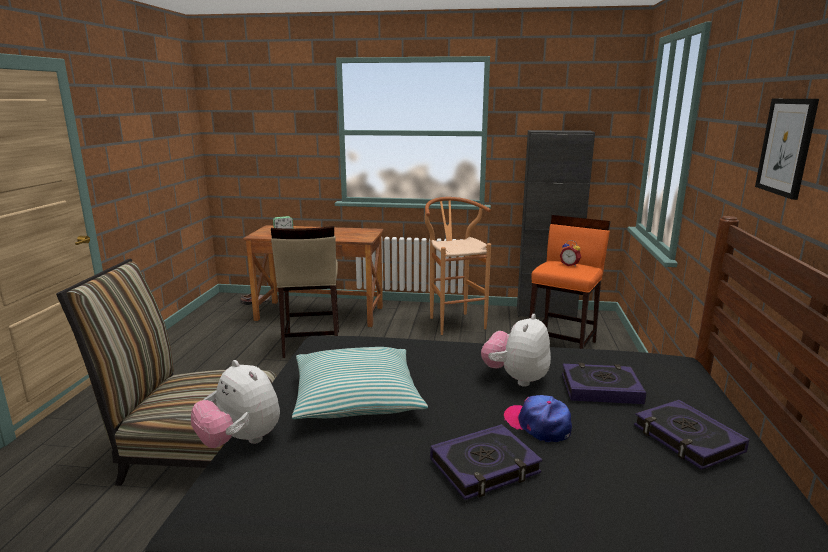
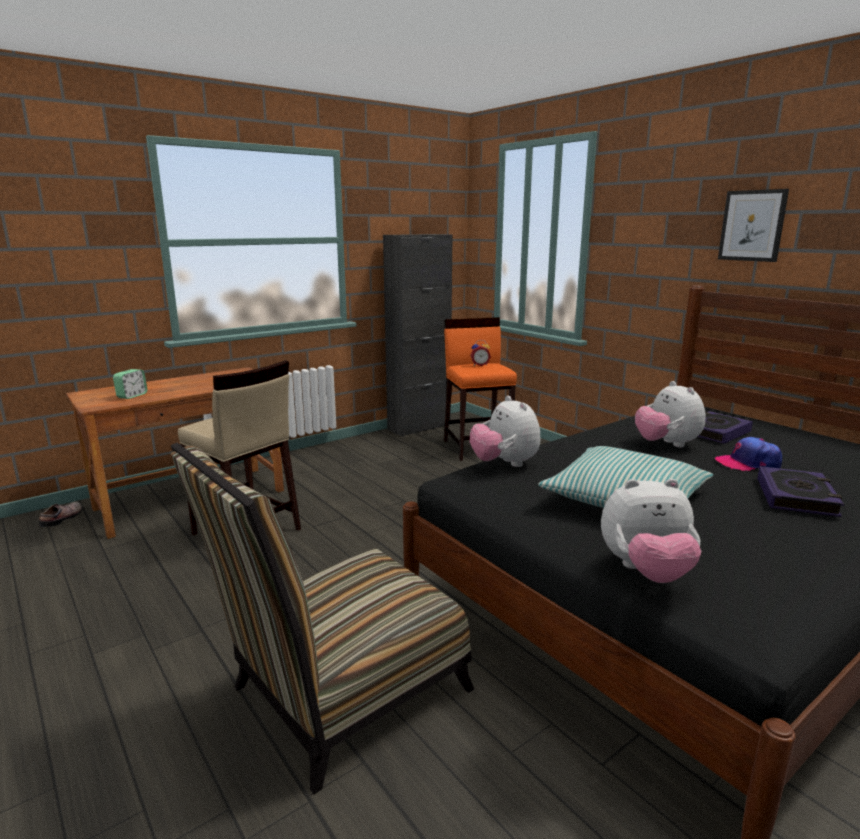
camera: 45 degrees left, 0 degrees up
(360, 341) = (504, 464): none -> plush toy
(453, 321) = (355, 458): brown stool -> none
(687, 439) = (806, 440): book -> none

